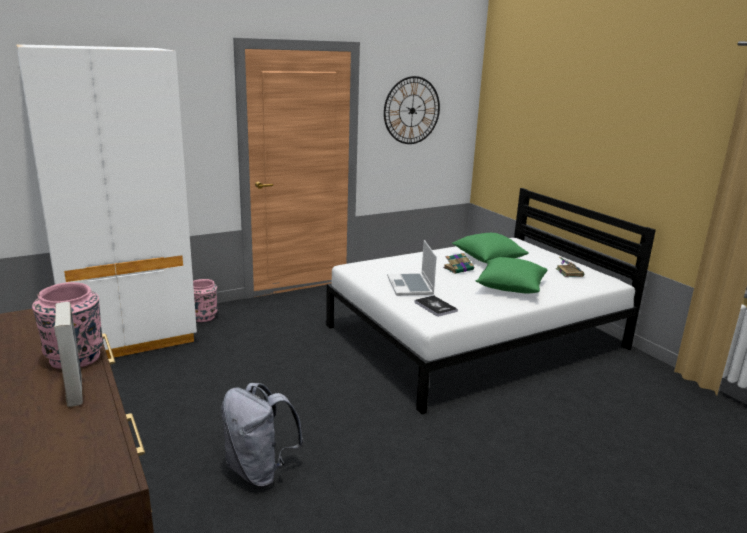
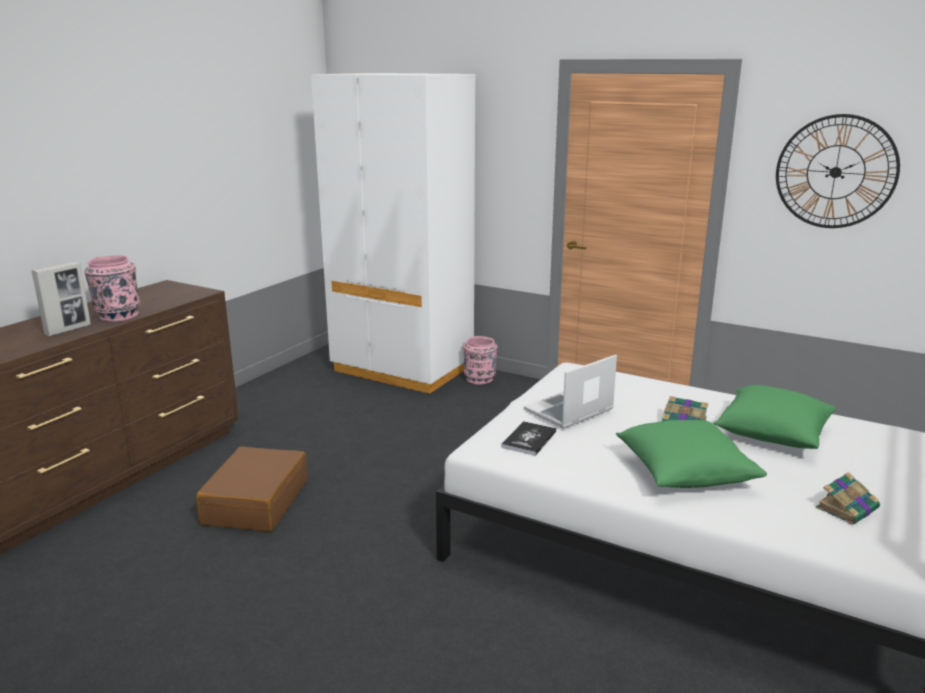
camera: 60 degrees right, 0 degrees up
(260, 471) = (255, 502): grey backpack -> brown suitcase

